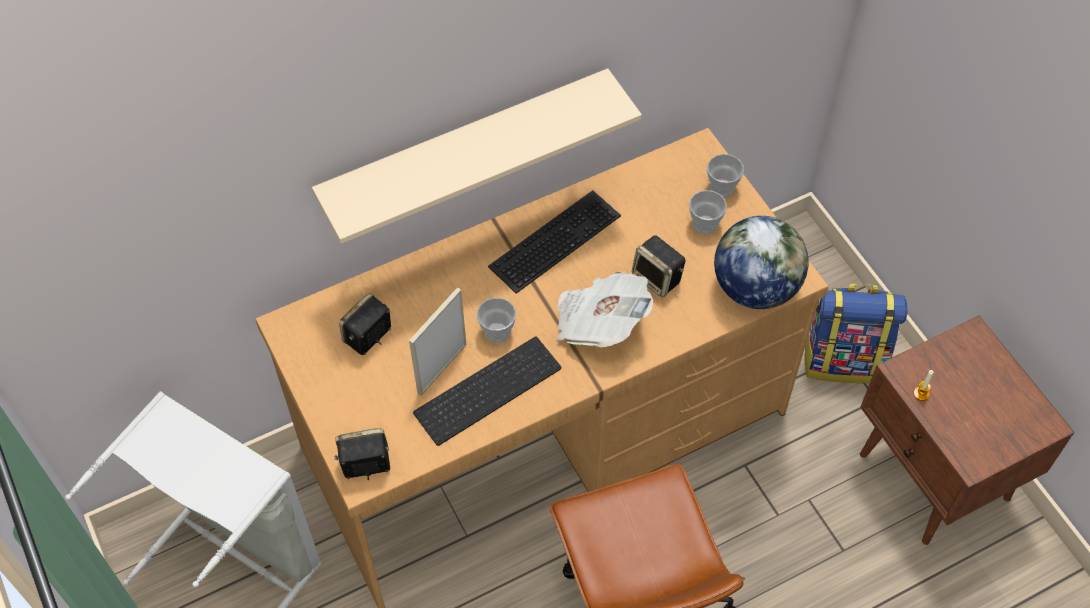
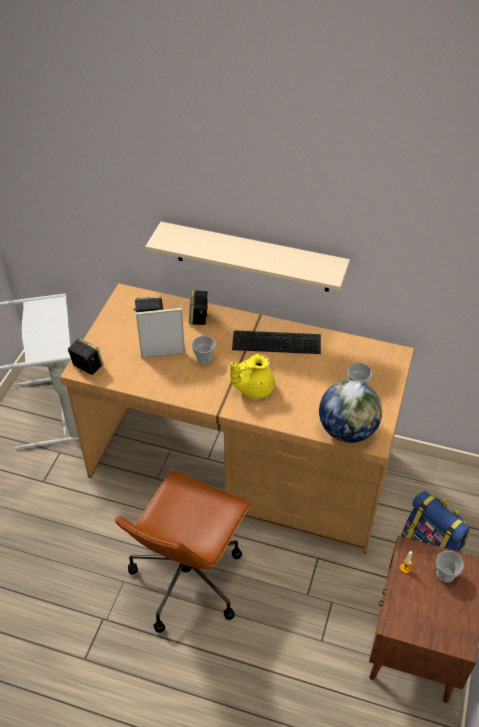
camera: 45 degrees right, 10 degrees down
(487, 387) = (171, 376): keyboard -> none
(600, 322) = (253, 388): newspaper -> yellow teapot
(658, 278) = (304, 391): speaker -> speaker (199, 317)
(722, 188) = (387, 377): cup -> cup (445, 574)

